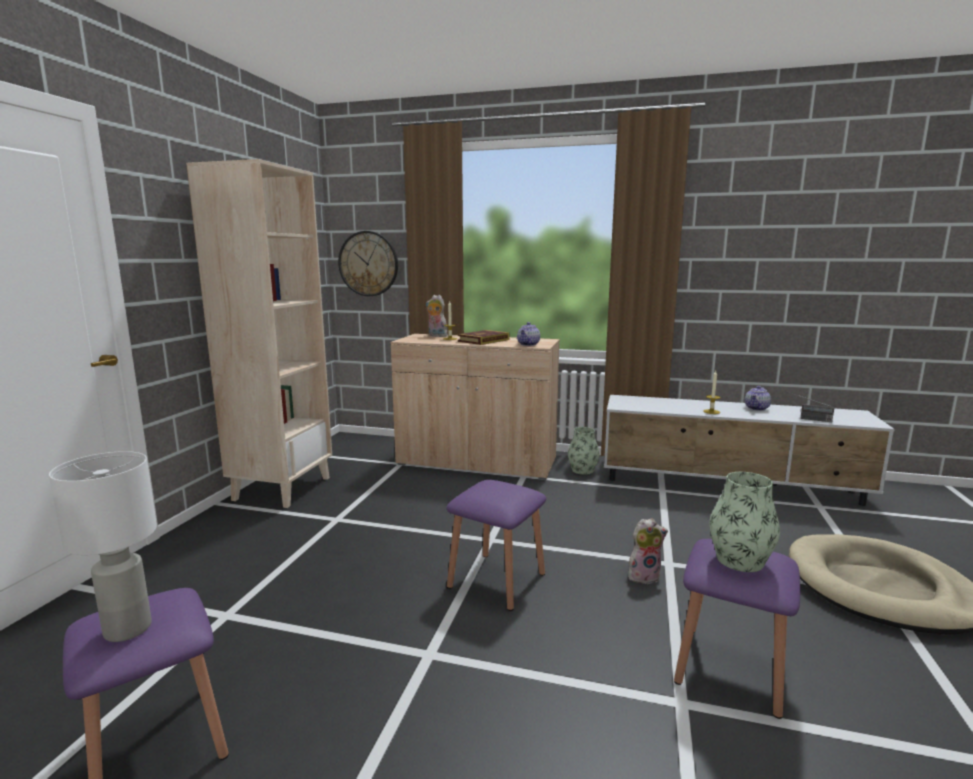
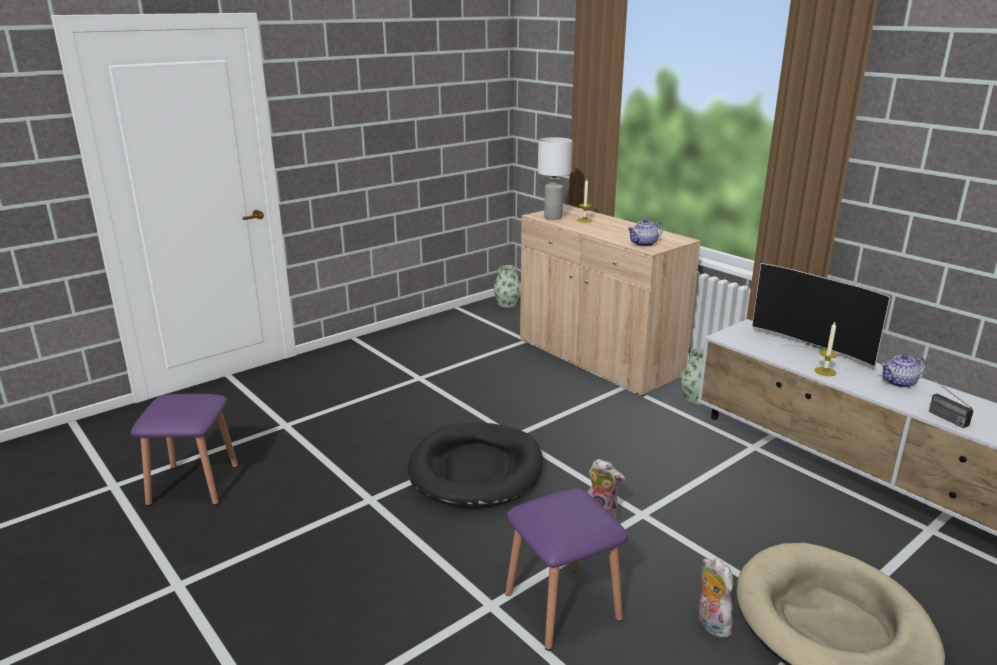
camera: 35 degrees right, 10 degrees up
(126, 629) = (169, 408): white table lamp -> white table lamp (552, 217)
(282, 488) = (409, 337): beige bookcase -> none
(368, 264) = (545, 119): wall clock -> none
(436, 336) = (580, 213): plush toy -> plush toy (710, 623)
(483, 340) = (612, 229): book -> none
(496, 580) = (476, 469): purple stool -> black dog bed
(680, 402) = (813, 349): none -> television
(740, 560) = (560, 512): vase -> vase (507, 304)

